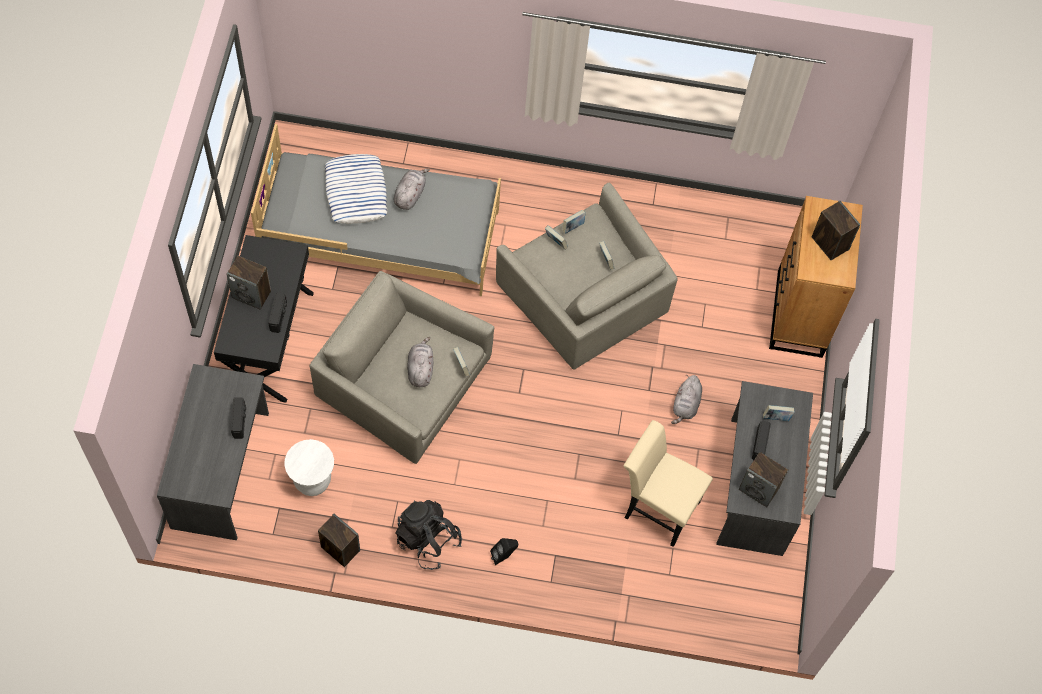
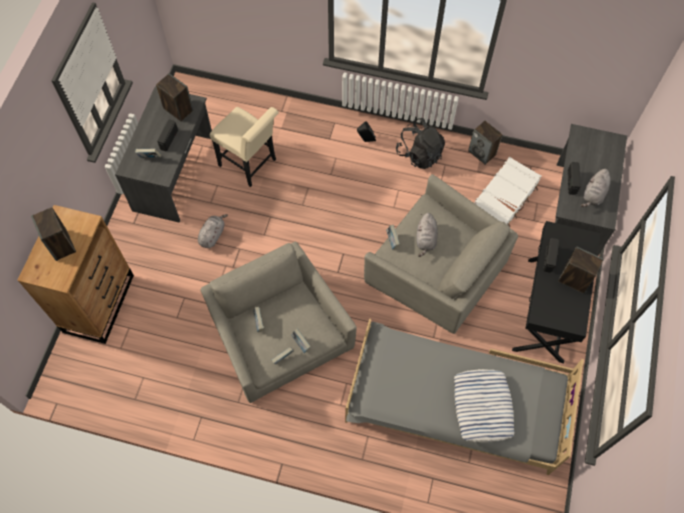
camera: 170 degrees left, 0 degrees up
(312, 481) = (504, 199): white stool -> white suitcase
(410, 194) = (431, 401): grey plush toy -> grey plush toy (593, 195)

